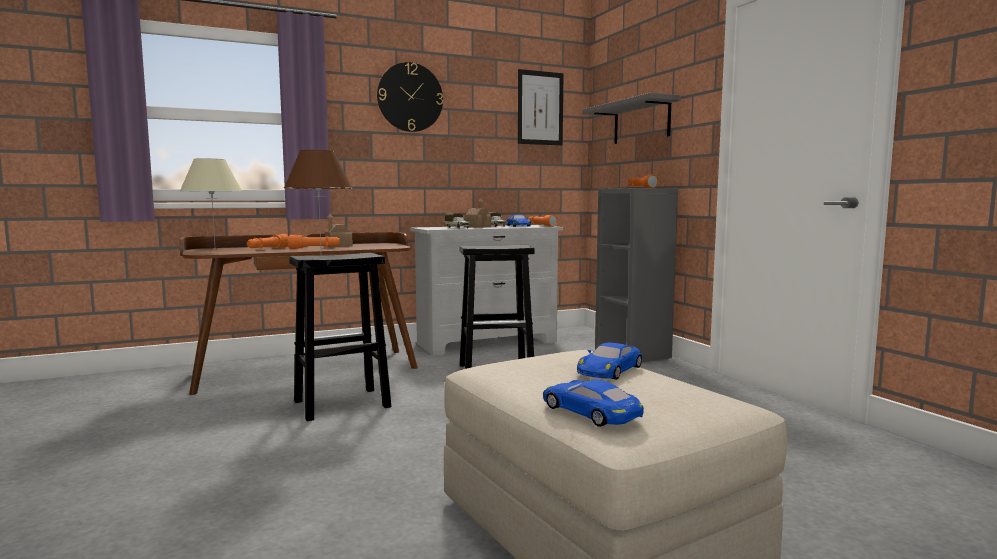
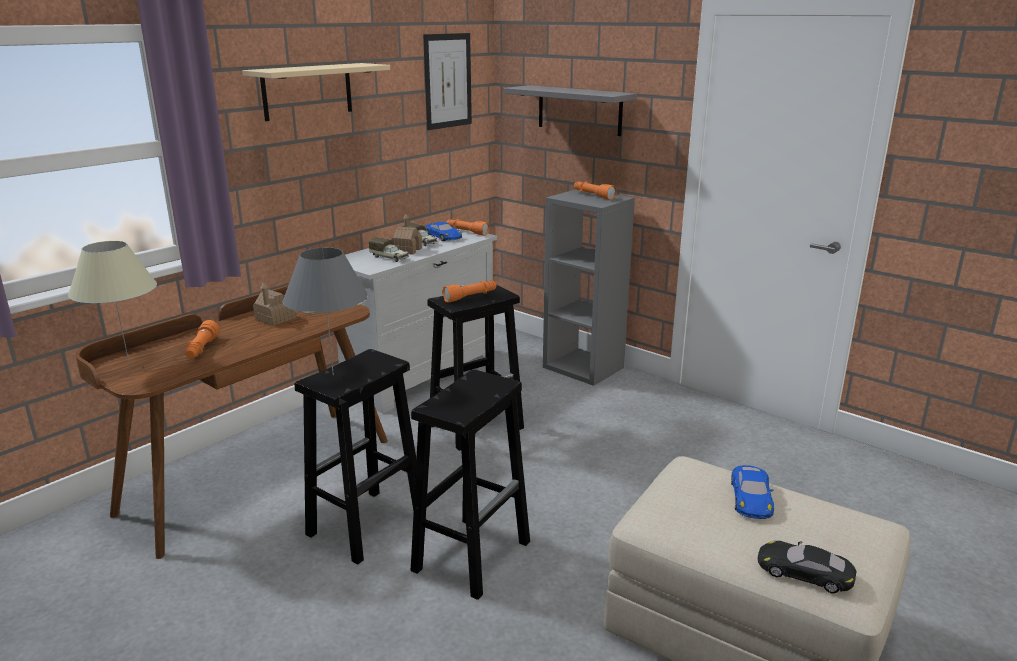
camera: 25 degrees left, 15 degrees up
(314, 248) = (261, 335): orange flashlight -> orange flashlight (470, 297)
(320, 256) = (332, 375): brown table lamp -> grey table lamp
(398, 433) = (472, 555): none -> black stool
(410, 97) = (307, 91): wall clock -> beige shelf
(590, 411) = (804, 572): blue toy car -> black toy car

